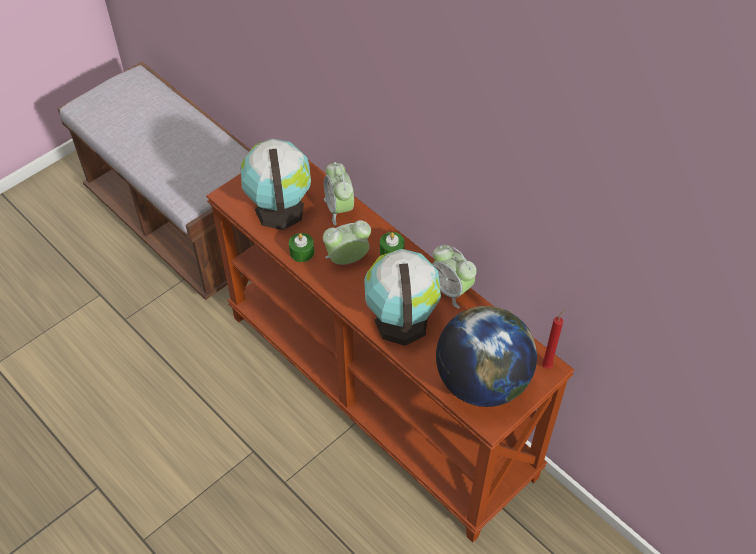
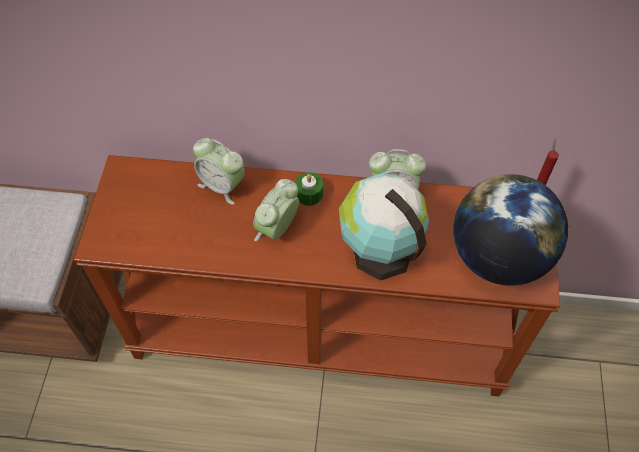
camera: 40 degrees left, 5 degrees up
(279, 208) = (163, 223): globe -> none
(302, 252) = (228, 251): green candle -> none

